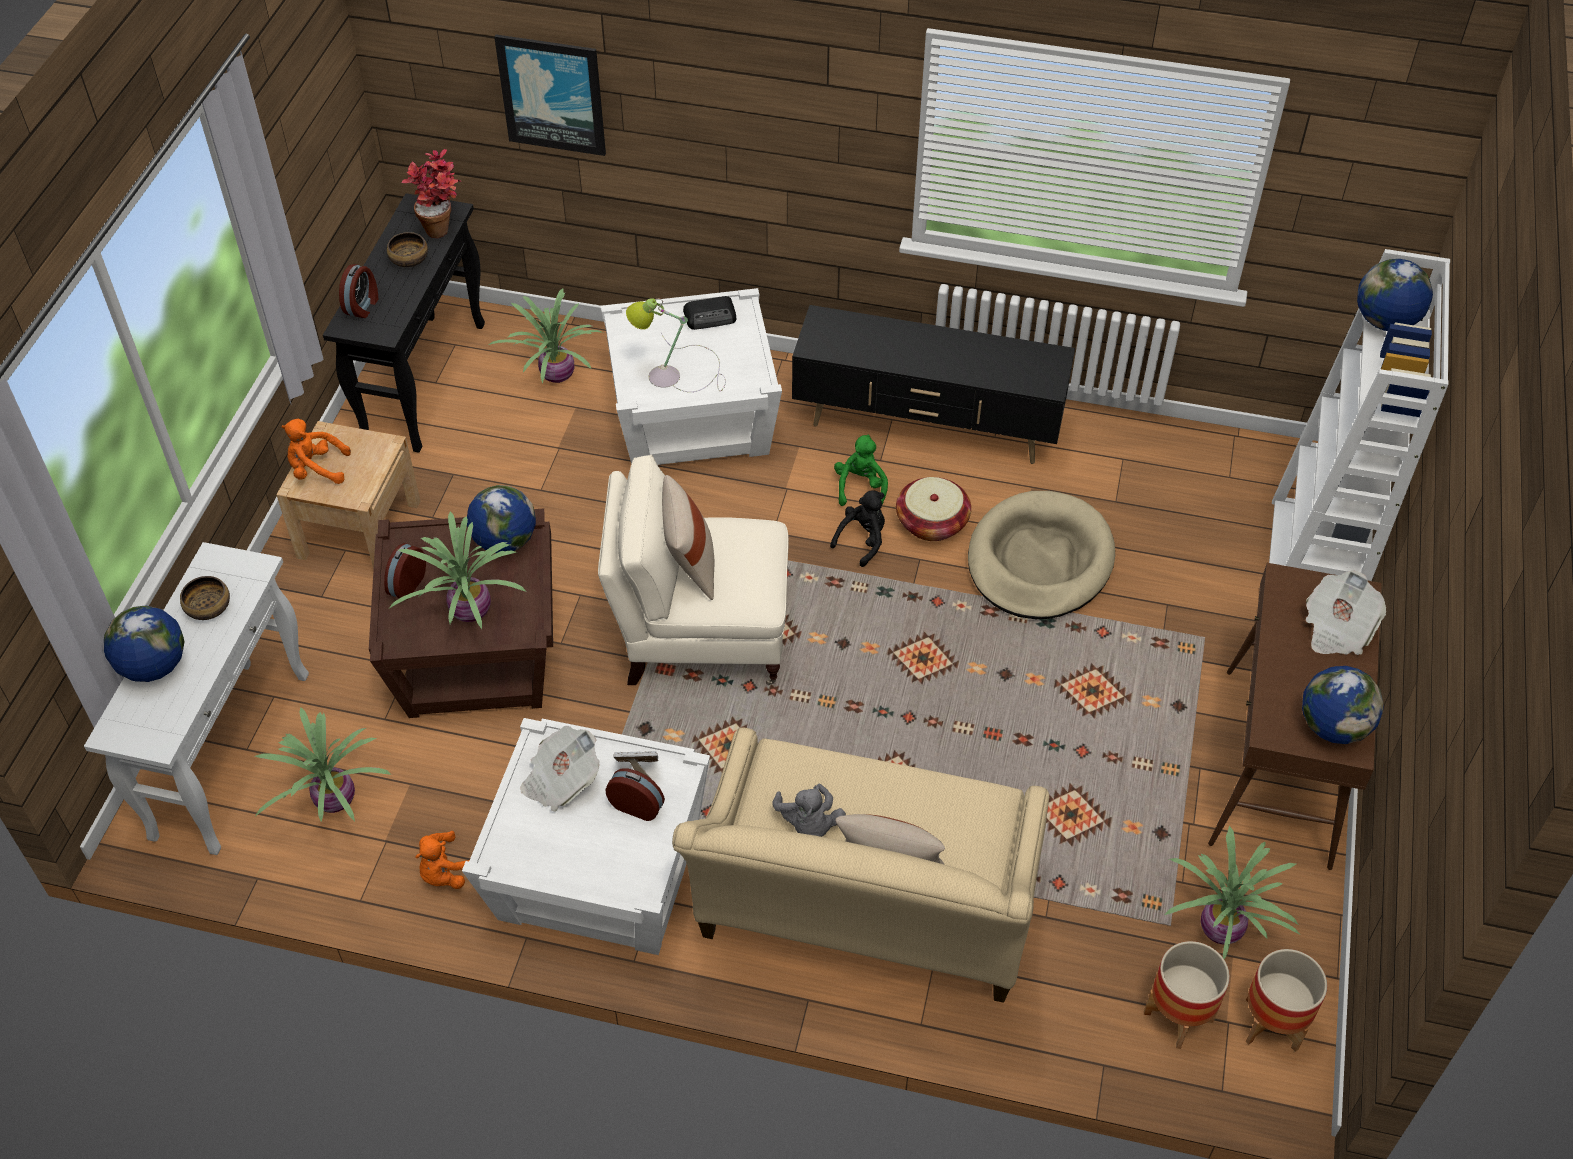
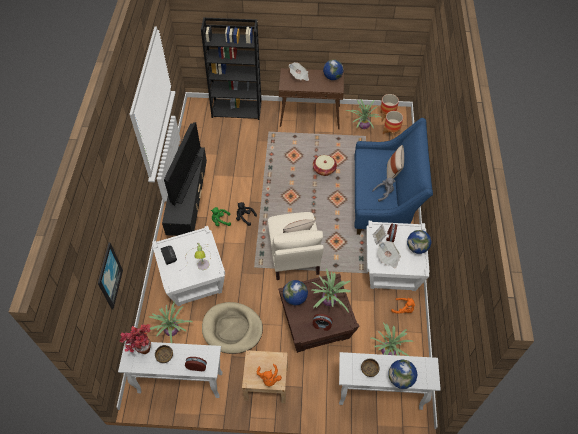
camera: 100 degrees left, 5 degrees up
(424, 381) = (179, 383): black console table -> white console table
(864, 917) = (384, 200): beige sofa -> blue sofa
(932, 522) = (233, 199): basket -> basket (324, 169)
(949, 358) = (186, 179): none -> television
(1039, 561) = (245, 171): beige dog bed -> beige dog bed (232, 329)
(1311, 568) = (237, 109): white bookcase -> black bookcase
(1385, 322) = (214, 41): globe -> globe (417, 248)

